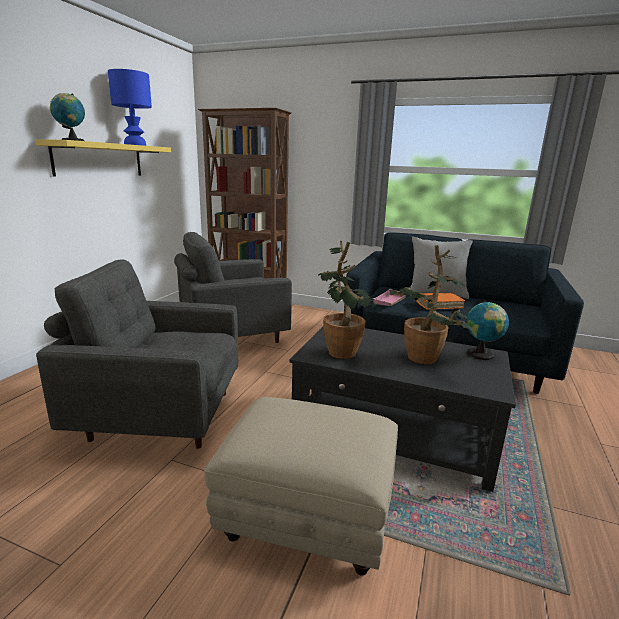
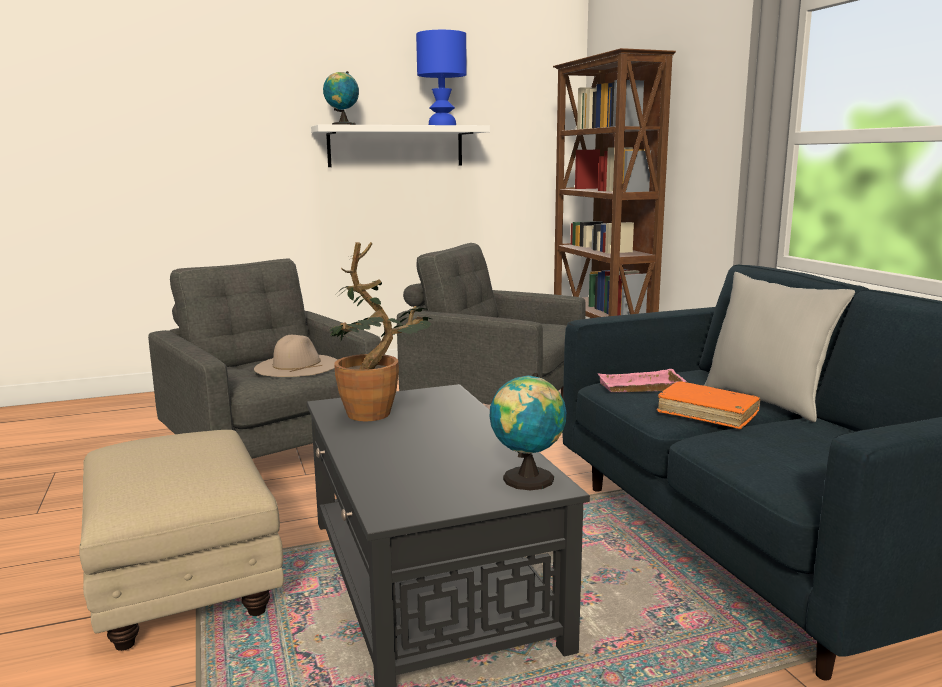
camera: 50 degrees right, 5 degrees down
(99, 160) = (396, 146): yellow shelf -> white shelf
(189, 341) = (297, 365): none -> beige hat
(424, 361) = (424, 454): potted plant -> none

